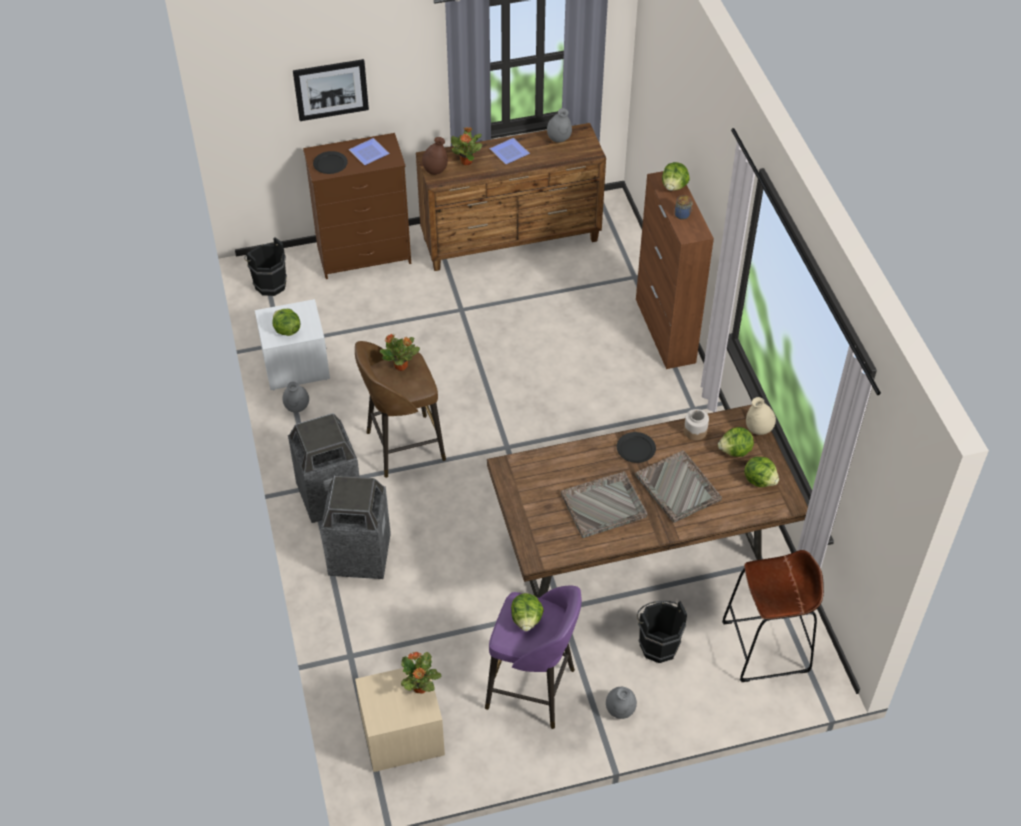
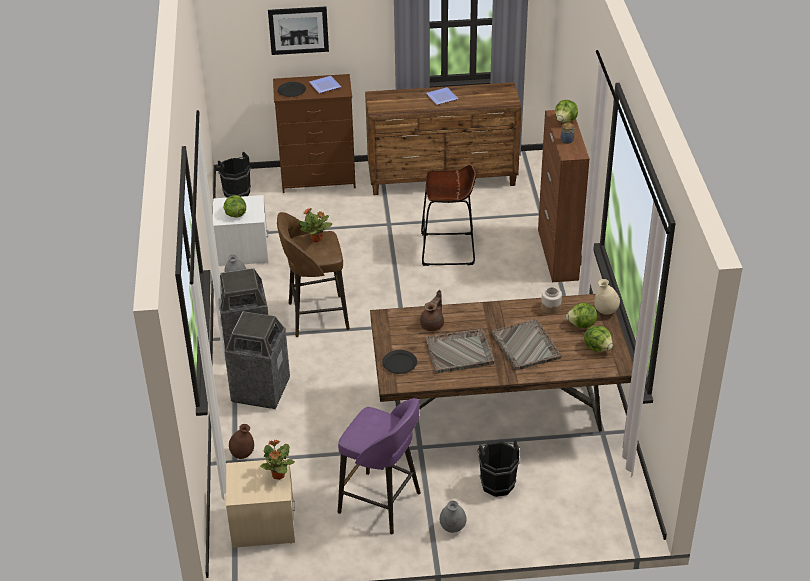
camera: 10 degrees right, 10 degrees down
(435, 170) = (377, 105): brown vase -> brown vase (242, 454)
(466, 161) = (405, 100): potted plant -> none
(526, 619) = (373, 426): lettuce -> none
(559, 139) = (485, 91): grey vase -> none
(564, 471) = (432, 324): none -> brown teapot
(635, 449) = (497, 315): black plate -> black plate (399, 363)
(766, 647) = (591, 495): brown stool -> brown stool (447, 249)

